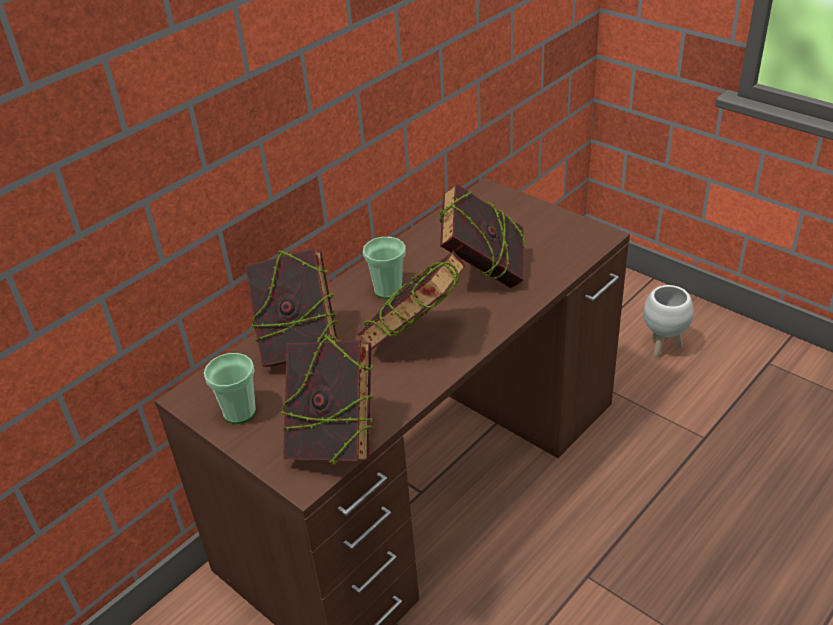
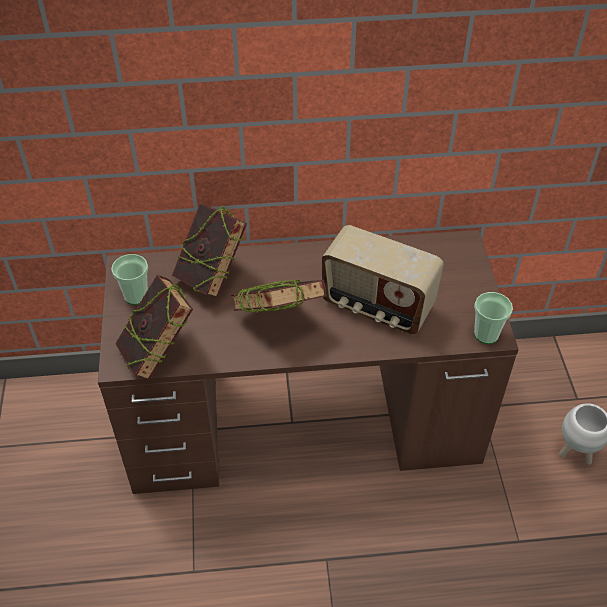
camera: 40 degrees right, 10 degrees up
(388, 290) = (306, 274): cup -> cup (486, 334)
(483, 274) = (377, 306): book -> radio

